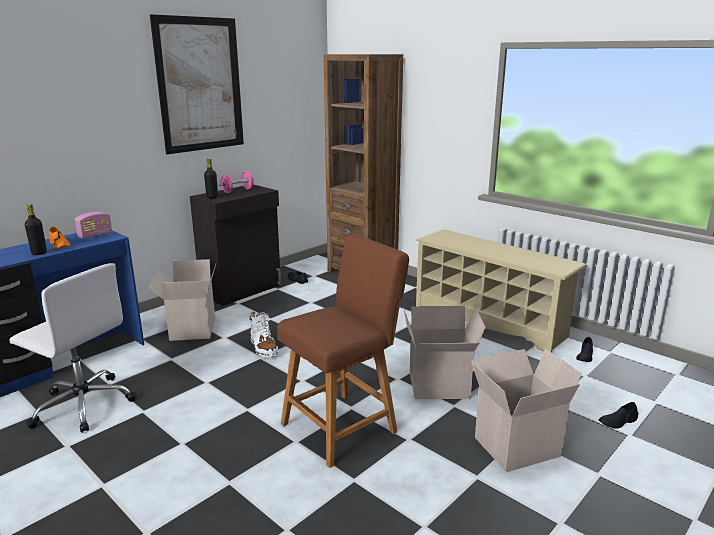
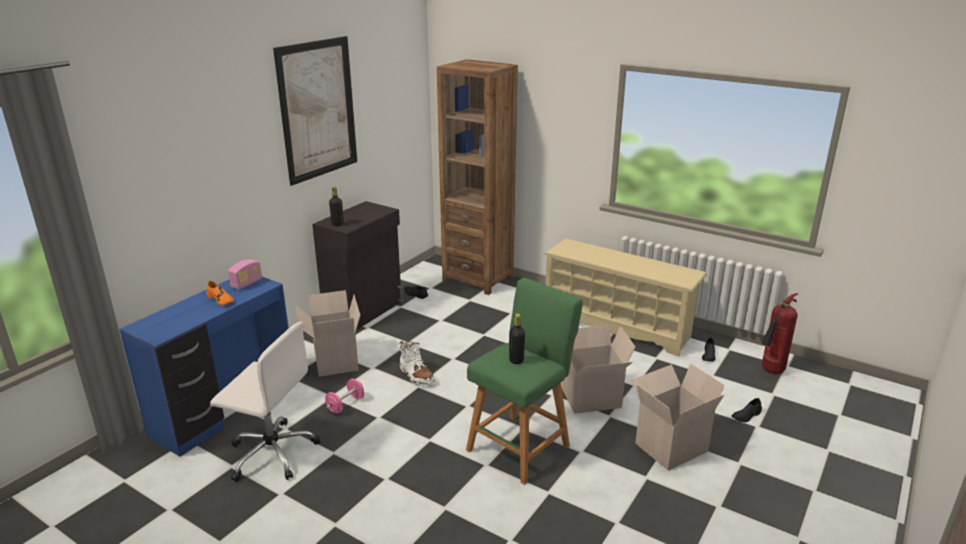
camera: 10 degrees left, 5 degrees up
(39, 253) = (208, 312): black bottle -> black bottle (516, 360)
(237, 191) = (357, 213): pink dumbbell -> pink dumbbell (345, 405)
(343, 426) = (521, 445): brown stool -> green stool
(657, 378) = (771, 372): none -> fire extinguisher

